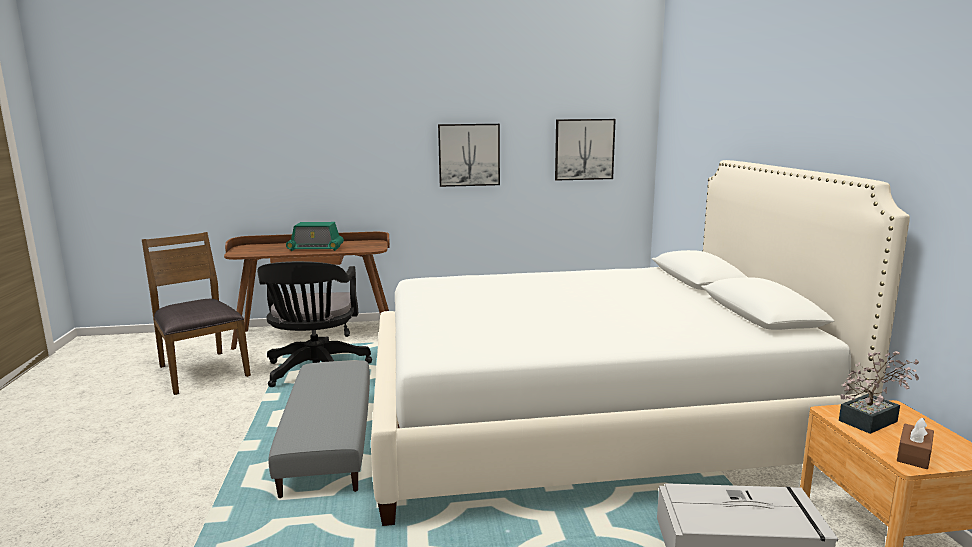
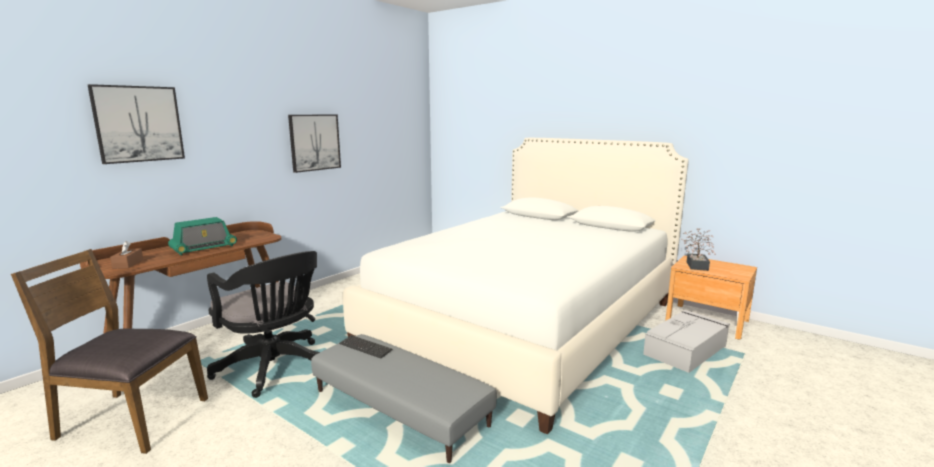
camera: 45 degrees left, 0 degrees up
(340, 371) = (365, 347): none -> keyboard
(584, 149) = (391, 135): picture -> picture (138, 124)
(913, 455) = (734, 273): brown tissue box -> brown tissue box (128, 264)

